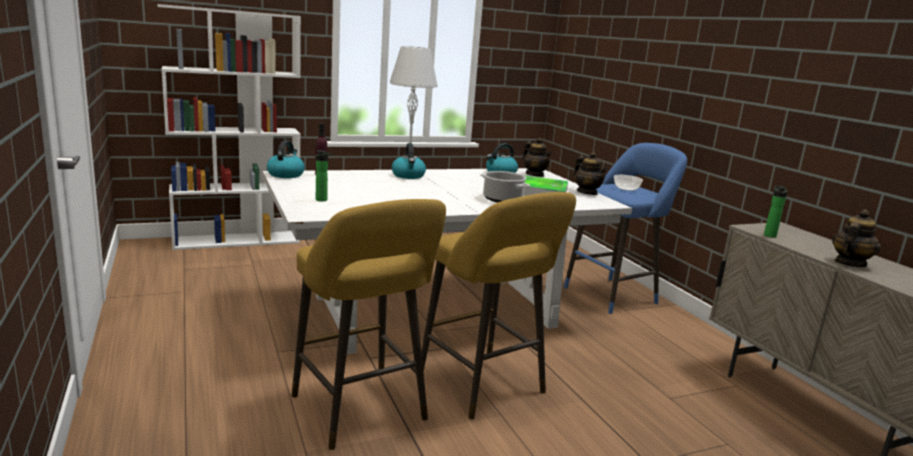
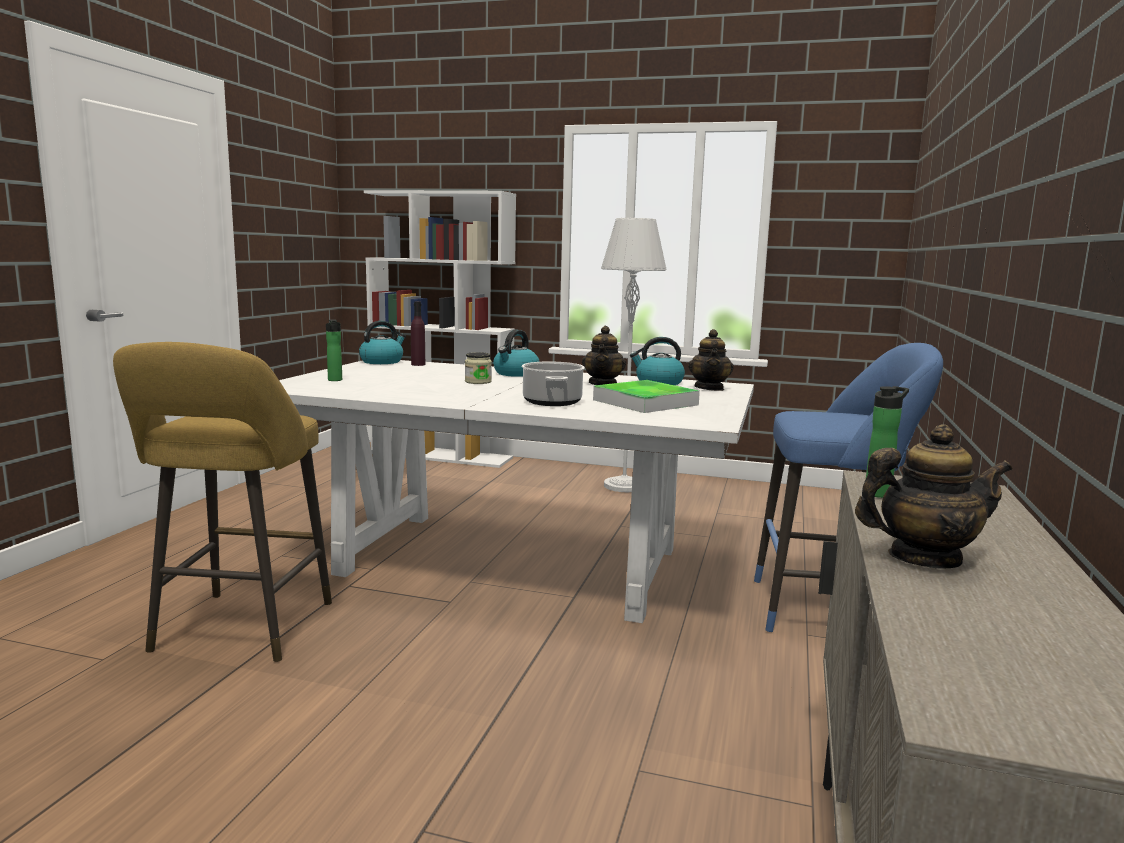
camera: 40 degrees right, 5 degrees down
(412, 187) = (478, 382): none -> jar
(485, 387) = (406, 655): yellow stool -> none
(587, 192) = (723, 411): teapot -> teapot (603, 384)
(627, 188) = (836, 417): bowl -> none

